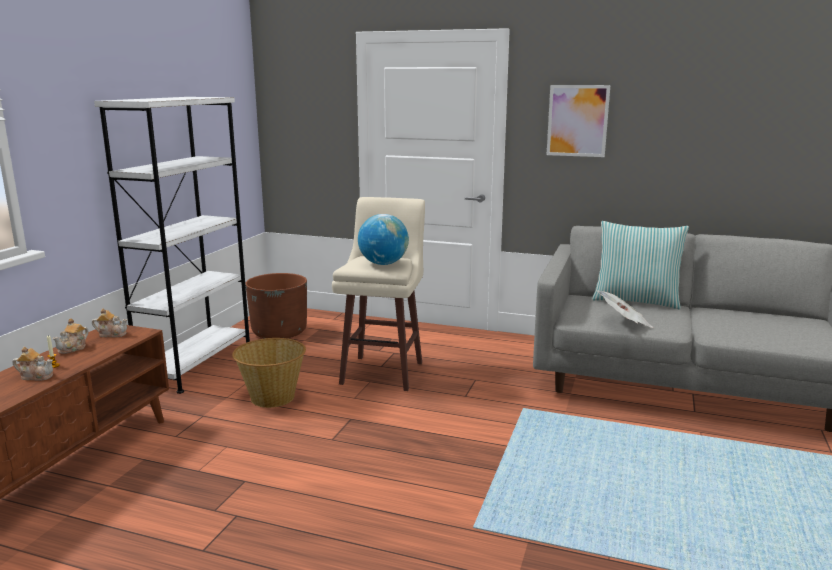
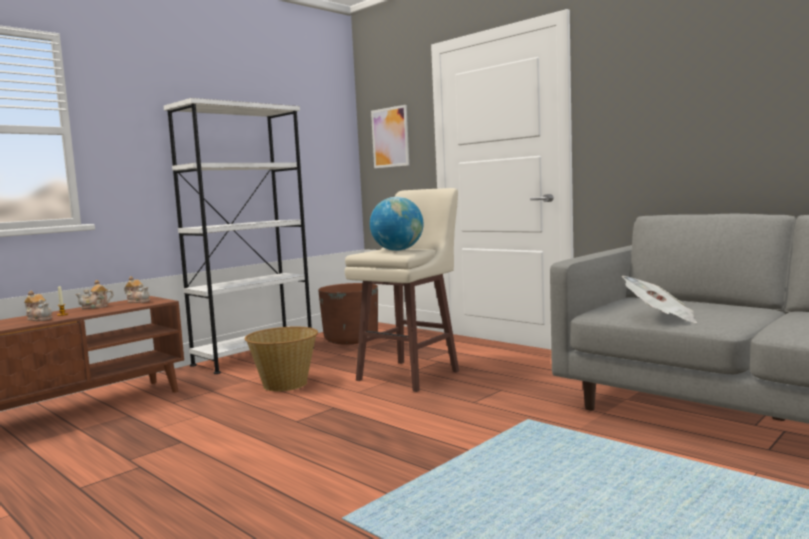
camera: 25 degrees right, 10 degrees down
(577, 121) = (647, 96): picture -> picture (390, 137)
(636, 301) = (708, 303): pillow -> none

